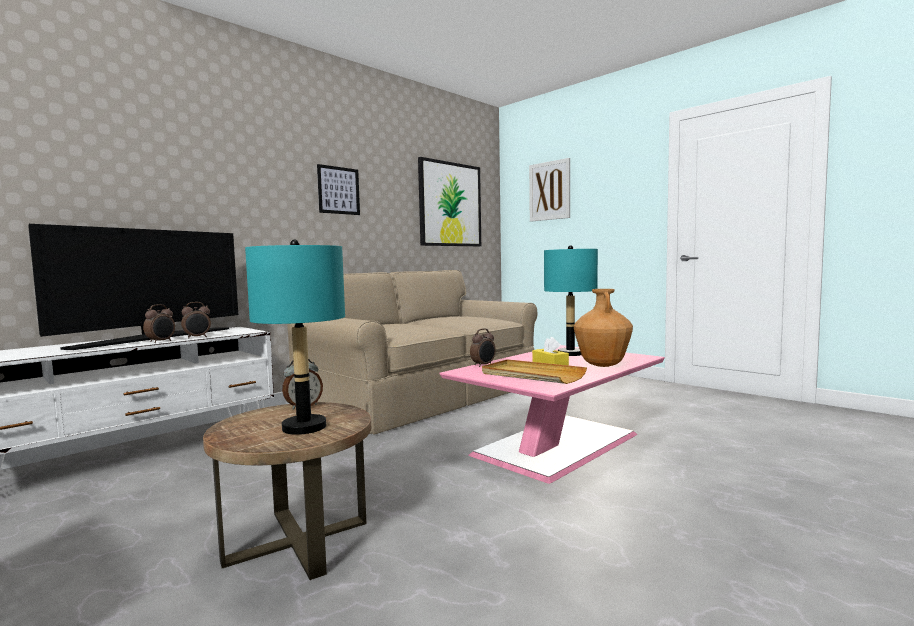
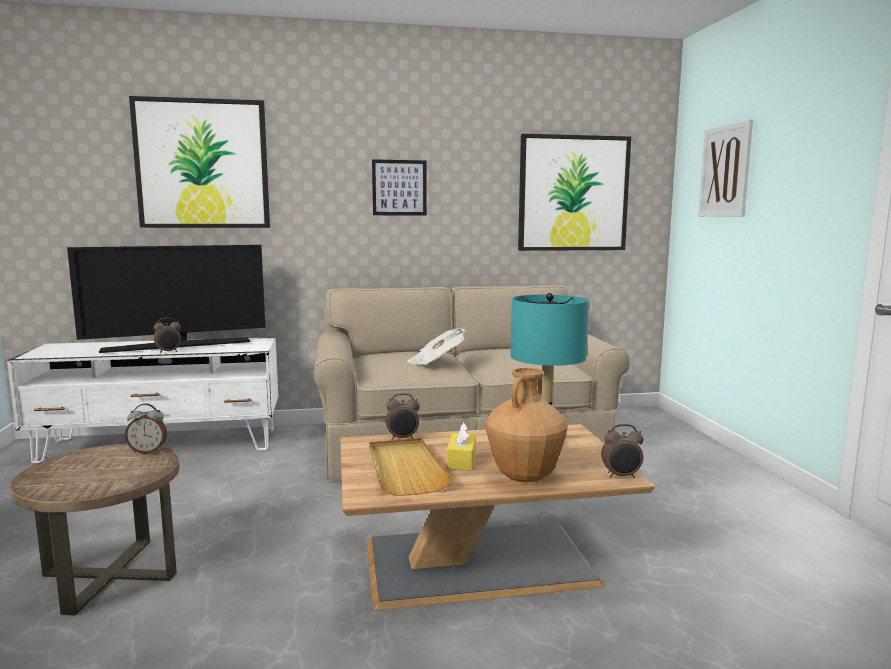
camera: 35 degrees right, 5 degrees up
(159, 150) = (202, 164): none -> picture
(197, 337) = (202, 350): alarm clock -> alarm clock (621, 476)
(303, 427) = (92, 477): turquoise table lamp -> none
(419, 324) = (436, 362): none -> newspaper
(558, 443) = (482, 561): pink coffee table -> brown coffee table

